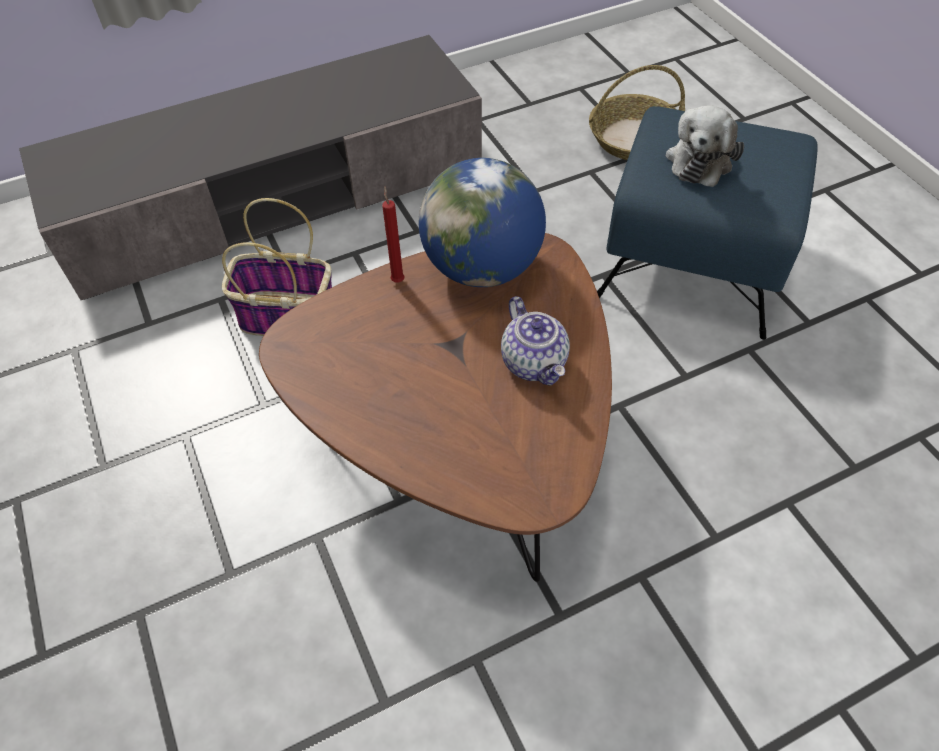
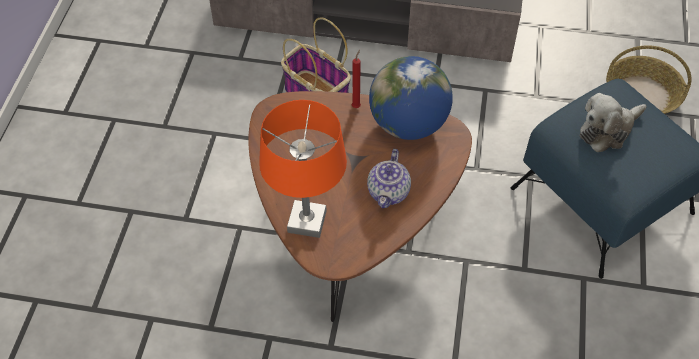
camera: 35 degrees right, 0 degrees up
(465, 464) = (307, 222): none -> orange table lamp

